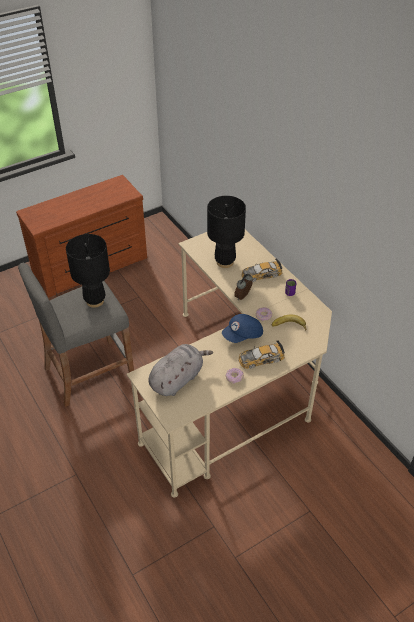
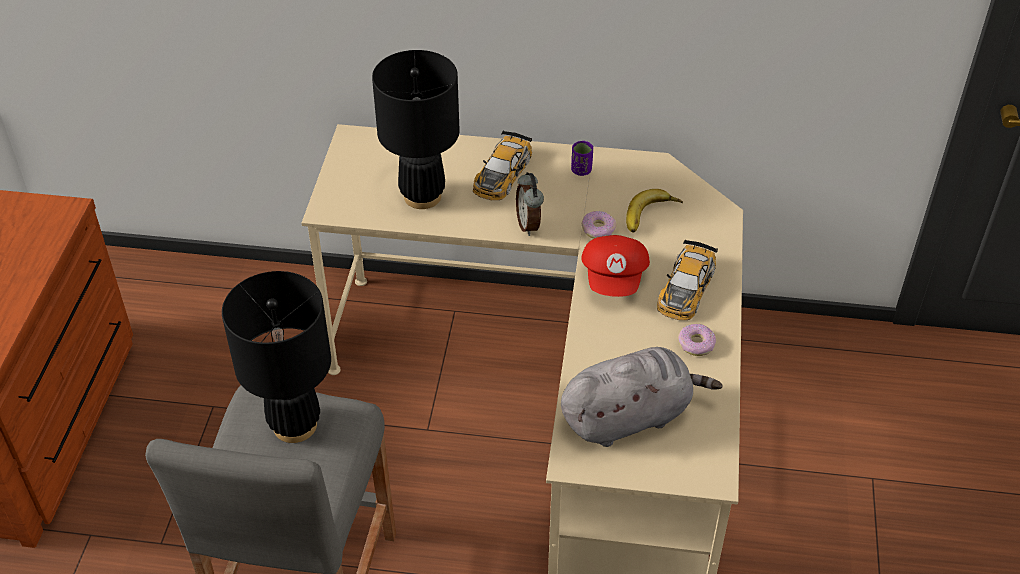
camera: 50 degrees left, 0 degrees up
(177, 379) = (629, 416): grey plush toy -> grey plush toy turned 75 degrees clockwise
(243, 335) = (615, 278): blue cap -> red cap

